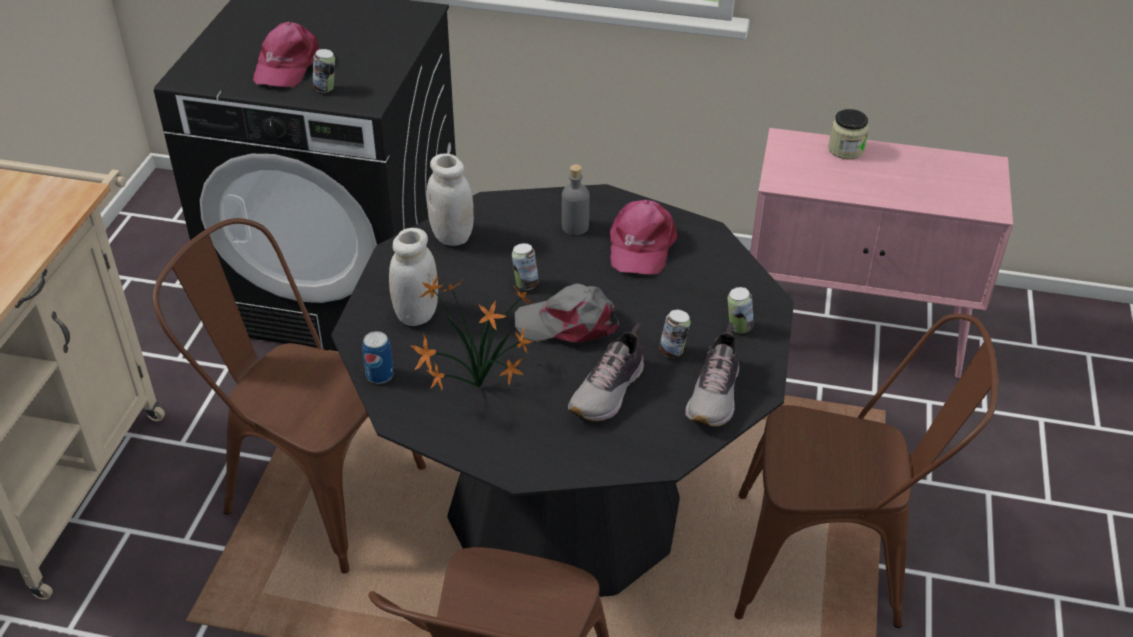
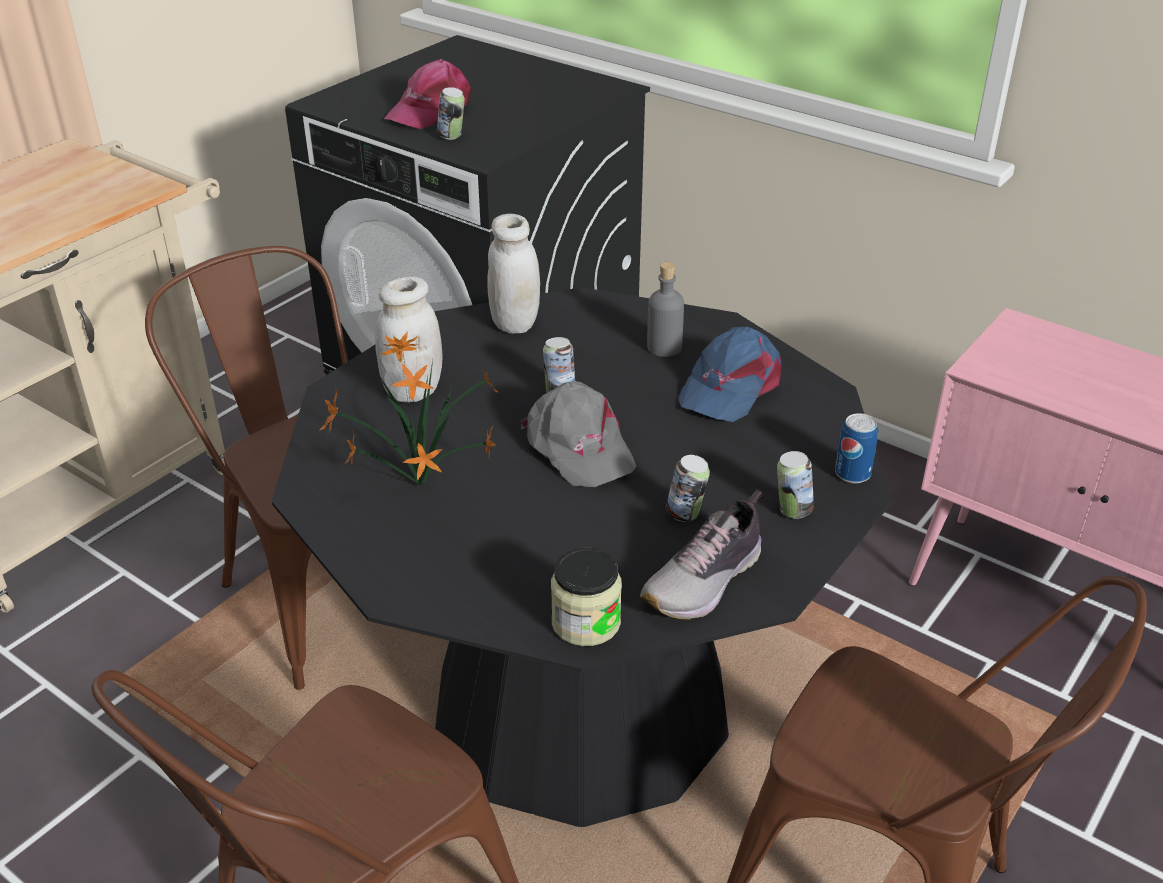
camera: 25 degrees right, 5 degrees down
(380, 375) = (322, 442): can -> can (852, 474)
(568, 323) = (578, 447): grey cap -> grey cap turned 150 degrees counterclockwise
(609, 391) = (571, 536): shoe -> none
(640, 246) = (730, 386): pink cap -> blue cap
(845, 150) = (1097, 353): jar -> jar (586, 622)

